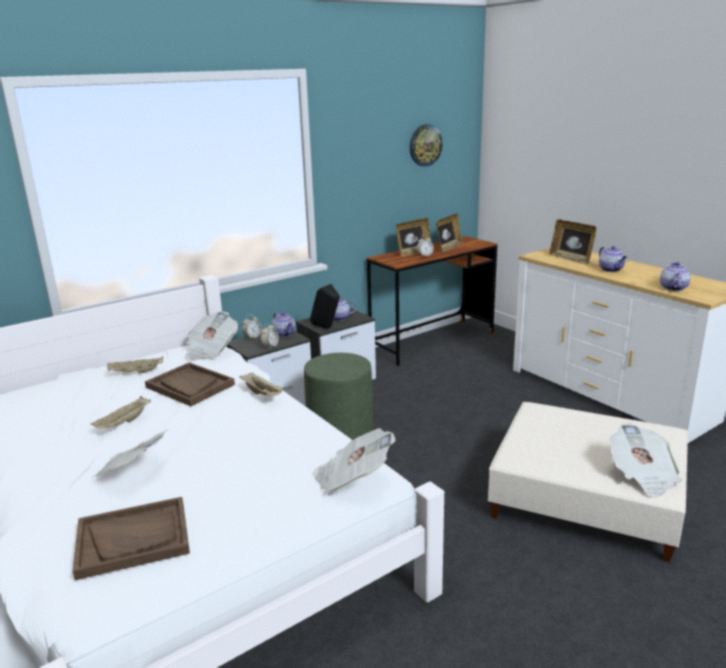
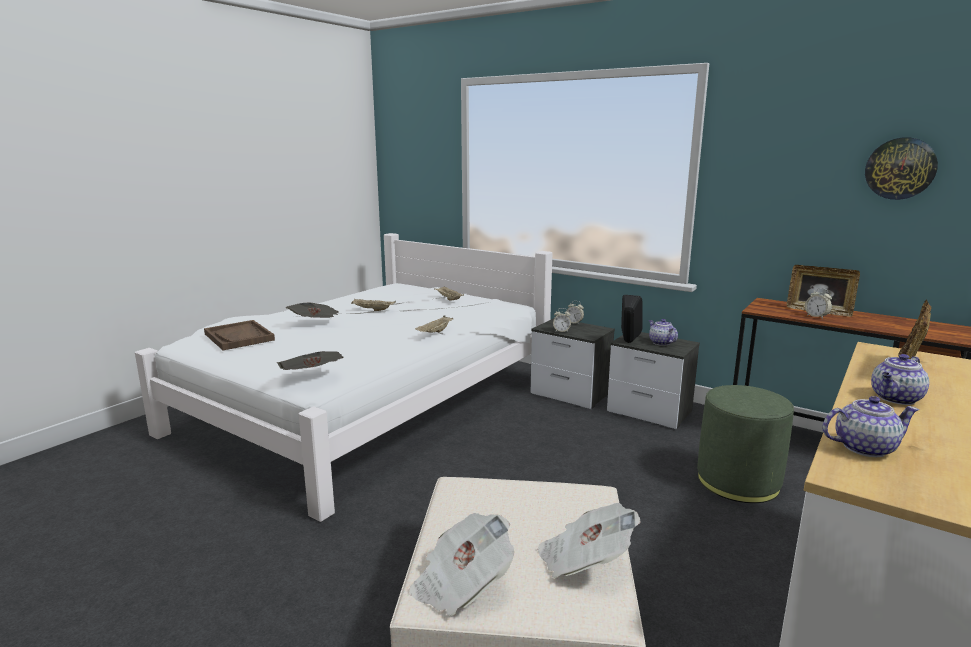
camera: 70 degrees right, 5 degrees down
(190, 386) = (435, 313): brown tray -> none
(210, 350) = (504, 308): newspaper -> newspaper (584, 561)
(284, 333) = (594, 331): teapot -> none
(340, 432) = (549, 432): green ottoman -> green ottoman (738, 481)
(448, 247) = (880, 323): picture frame -> none

